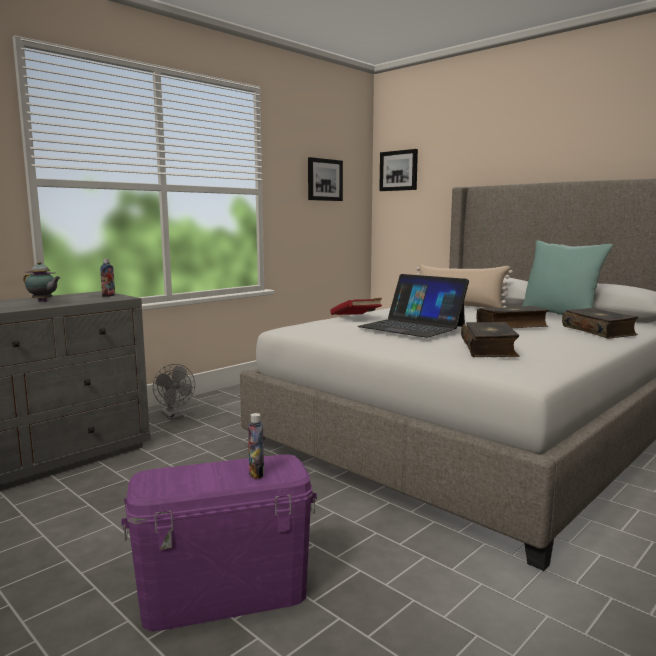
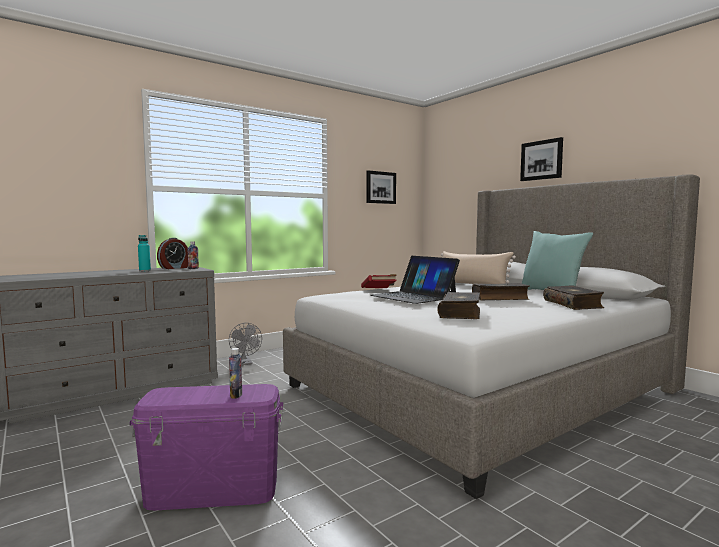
camera: 10 degrees right, 5 degrees down
(43, 301) = (144, 270): teapot -> turquoise bottle
(79, 295) = (174, 268): none -> alarm clock
(399, 170) = (441, 180): picture -> picture (541, 160)

